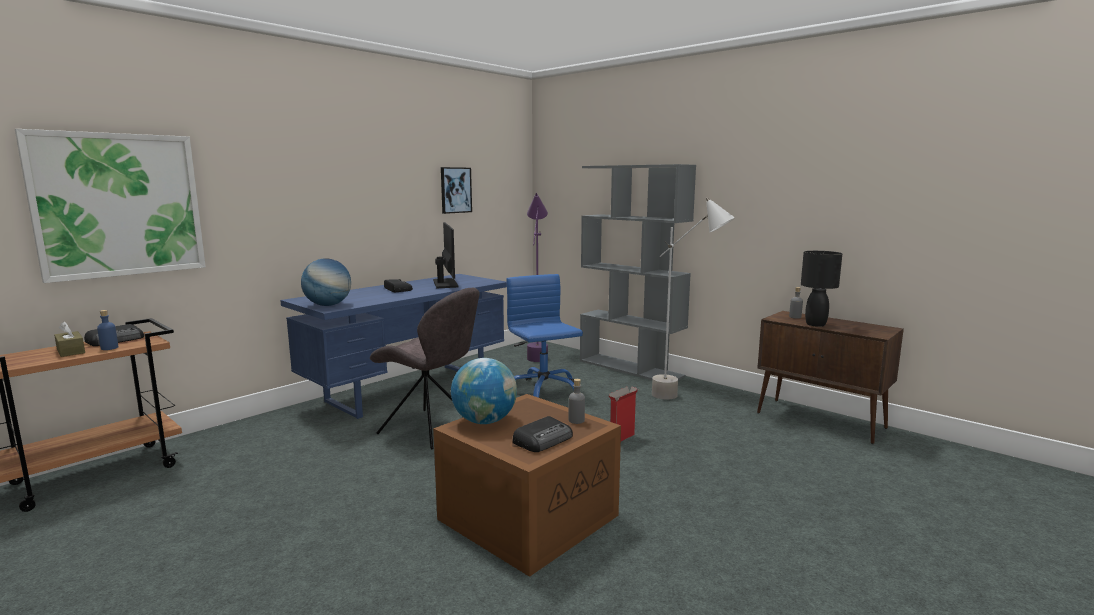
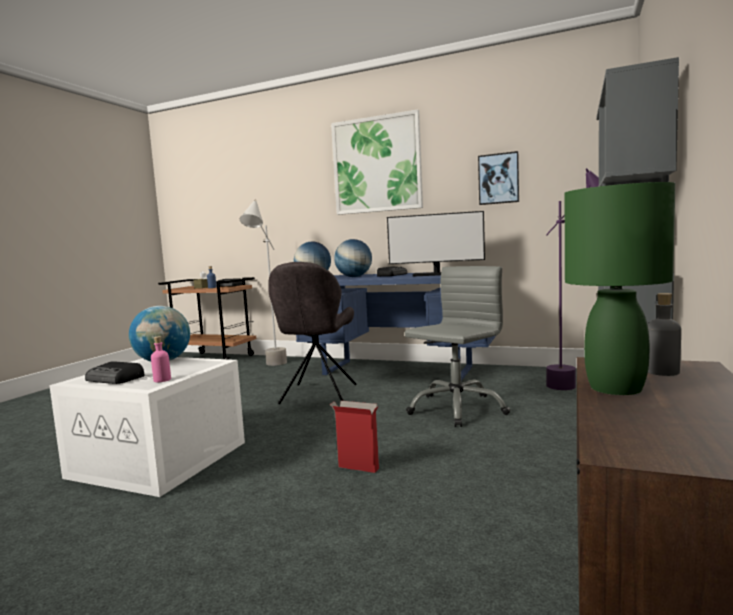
camera: 70 degrees right, 5 degrees down
(119, 205) = (243, 209): picture -> picture (377, 165)
(367, 296) = (354, 277): none -> globe
(445, 284) = (436, 274): monitor -> monitor turned 45 degrees clockwise
(528, 515) = (162, 459): brown storage box -> white storage box
(543, 392) = (456, 408): blue office chair -> grey office chair
(576, 420) = (162, 380): grey bottle -> pink bottle
(685, 398) = (559, 487): grey floor lamp -> grey floor lamp (271, 367)
(815, 324) = (614, 388): black table lamp -> green table lamp

